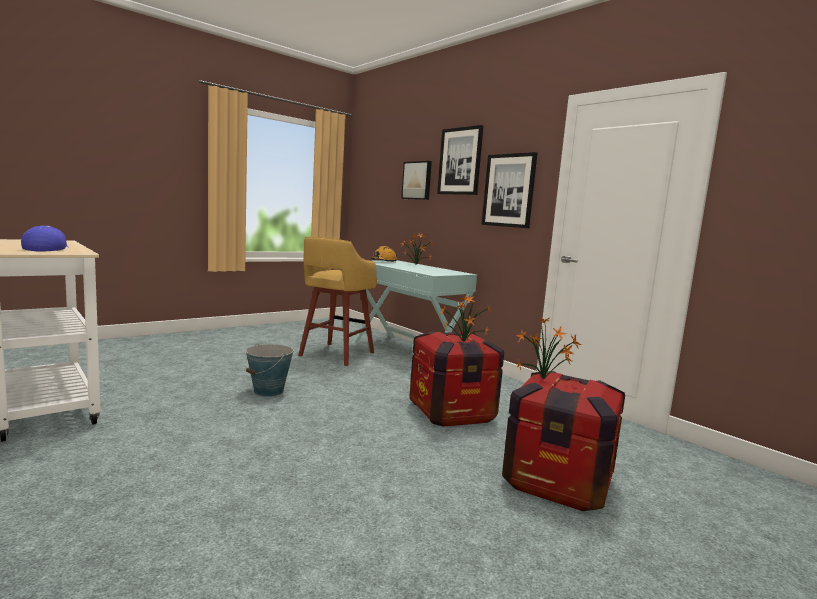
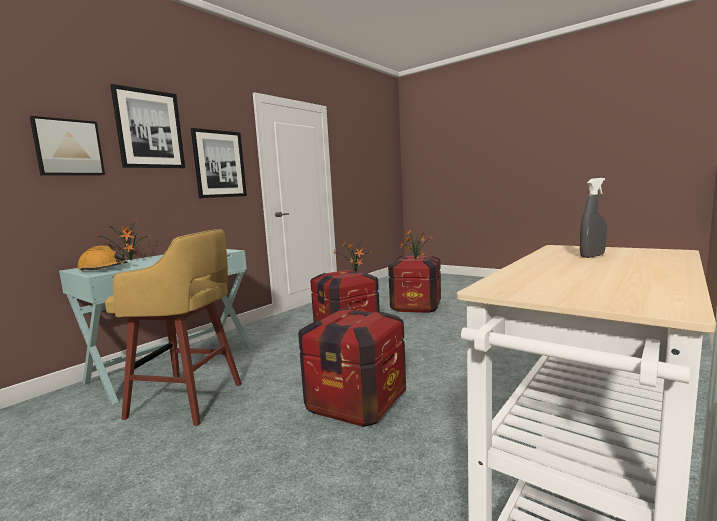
camera: 100 degrees left, 0 degrees up
(47, 249) = (592, 256): cap -> grey spray bottle
(269, 391) = (356, 402): bucket -> crate

